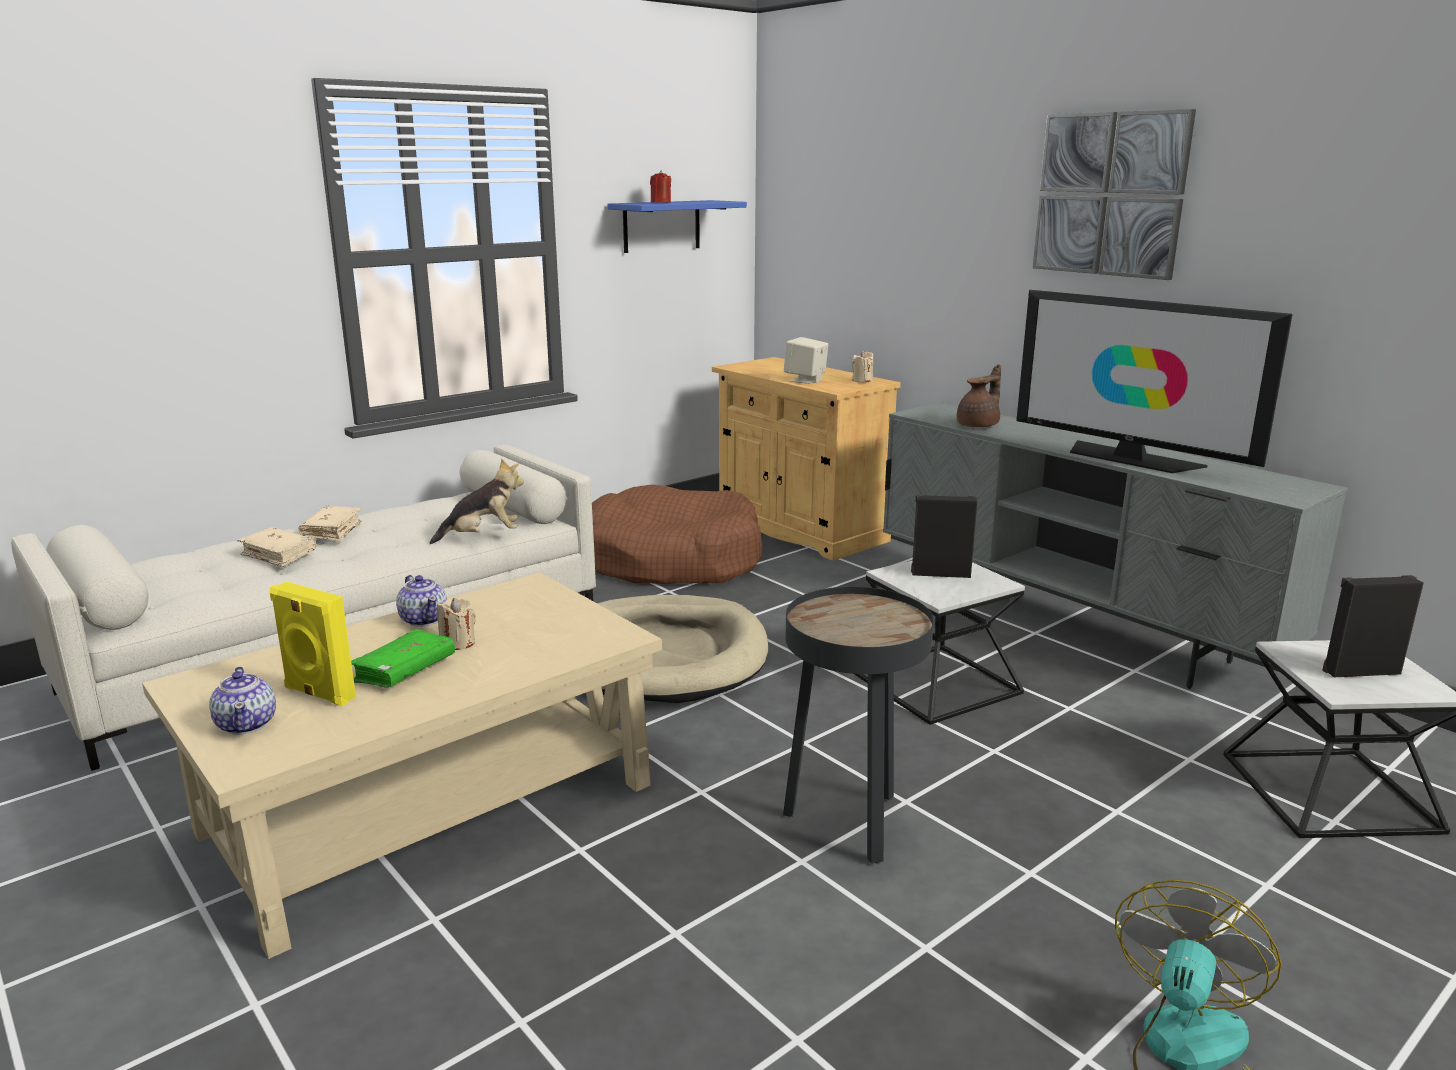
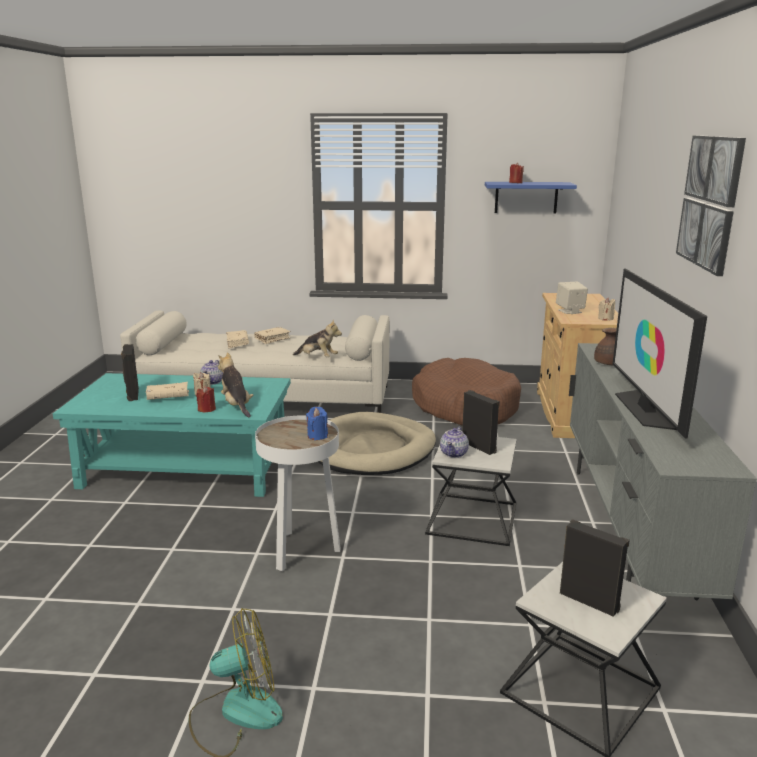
camera: 45 degrees right, 0 degrees up
(247, 724) = (99, 396): teapot -> teapot (454, 453)
(318, 694) = (132, 395): yellow speaker -> black speaker
(404, 671) = (168, 397): green book -> beige book
(431, 807) = (187, 467): beige coffee table -> turquoise coffee table
(529, 661) = (207, 409): none -> red candle
(563, 637) = (236, 405): none -> plush toy
(849, 823) = (302, 551): black side table -> white side table
(883, 611) = (317, 436): none -> blue candle

